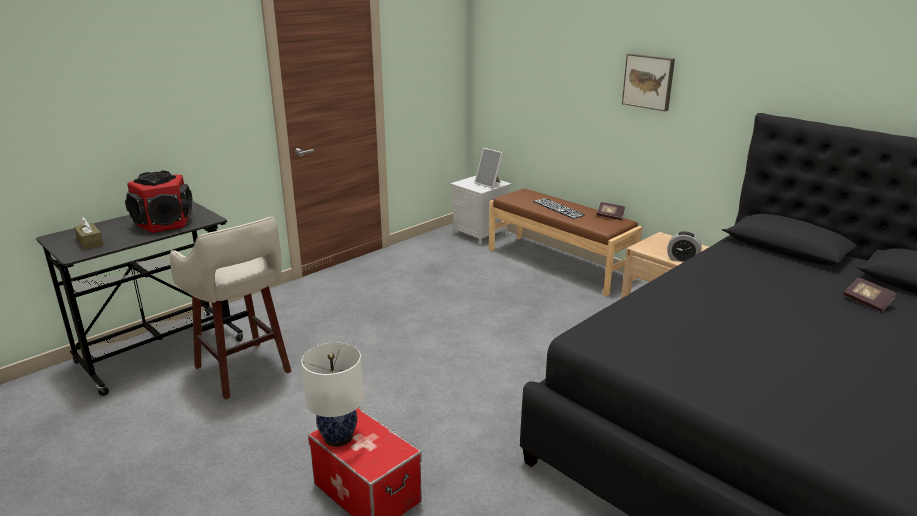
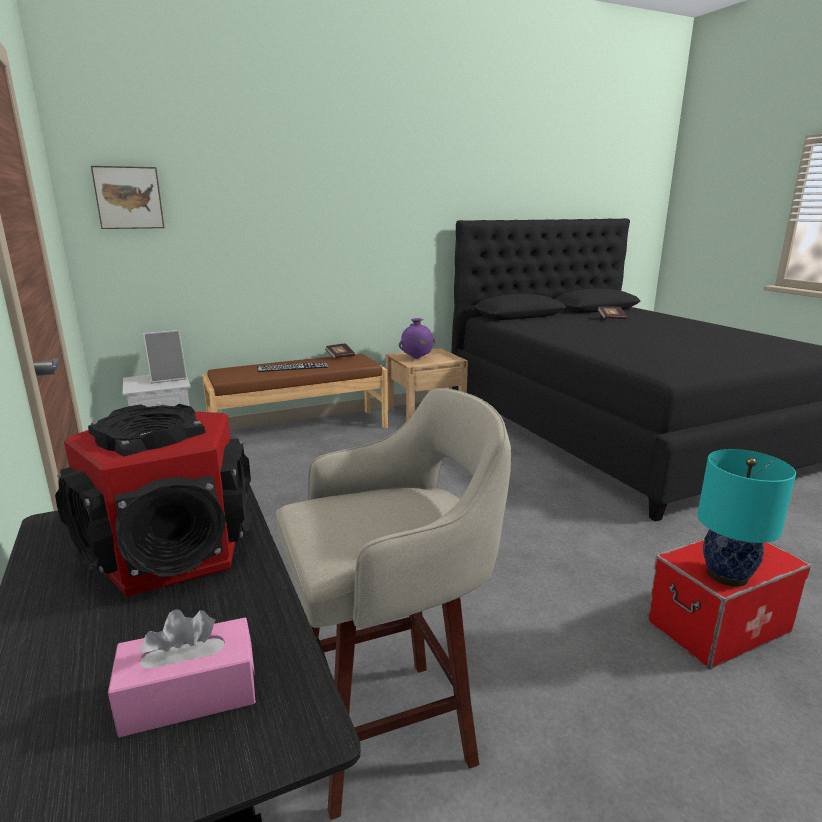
camera: 70 degrees left, 5 degrees down
(90, 242) = (189, 695): brown tissue box -> pink tissue box
(338, 437) = (727, 575): white table lamp -> turquoise table lamp
(649, 81) = (348, 210): picture -> picture (128, 198)
(661, 246) = (416, 358): none -> purple vase
(682, 259) = (449, 358): alarm clock -> none

